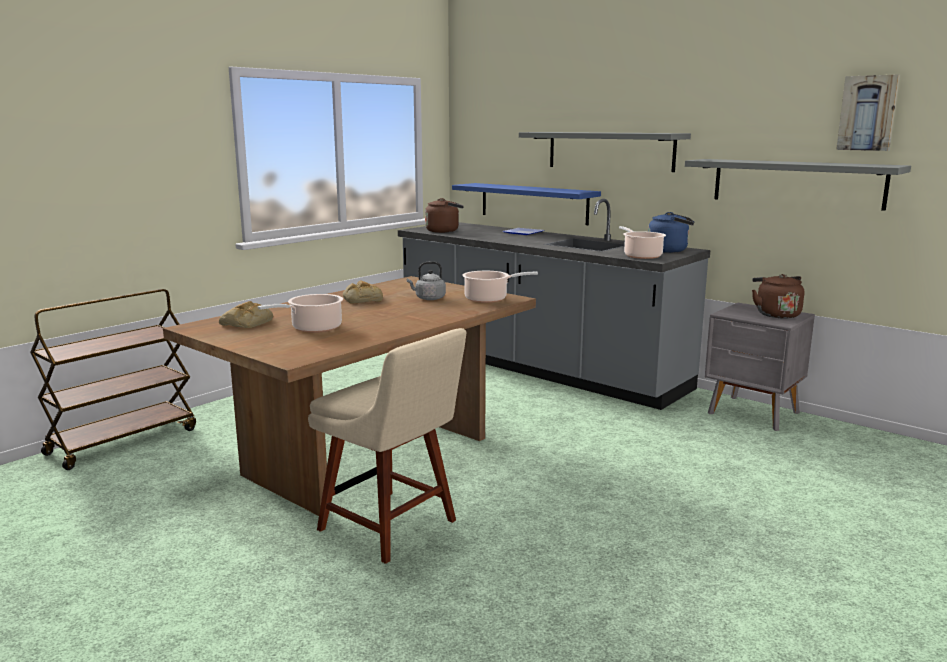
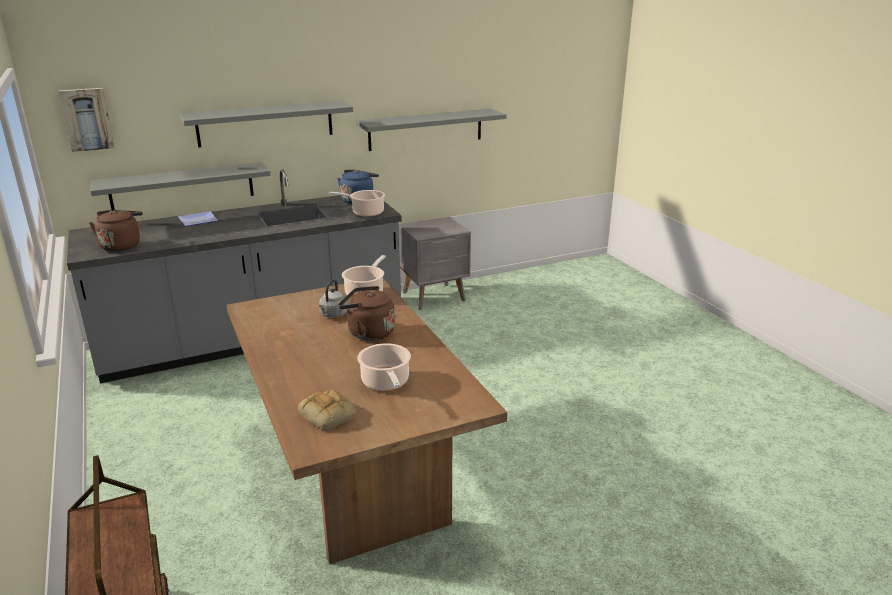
camera: 65 degrees left, 10 degrees up
(362, 299) = (298, 343): bread -> none
(392, 527) = (492, 490): beige chair -> none
(533, 203) = (182, 187): blue shelf -> grey shelf
(776, 314) = (439, 225): brown kettle -> brown kettle (368, 332)
(868, 113) = (464, 76): picture -> picture (87, 119)

